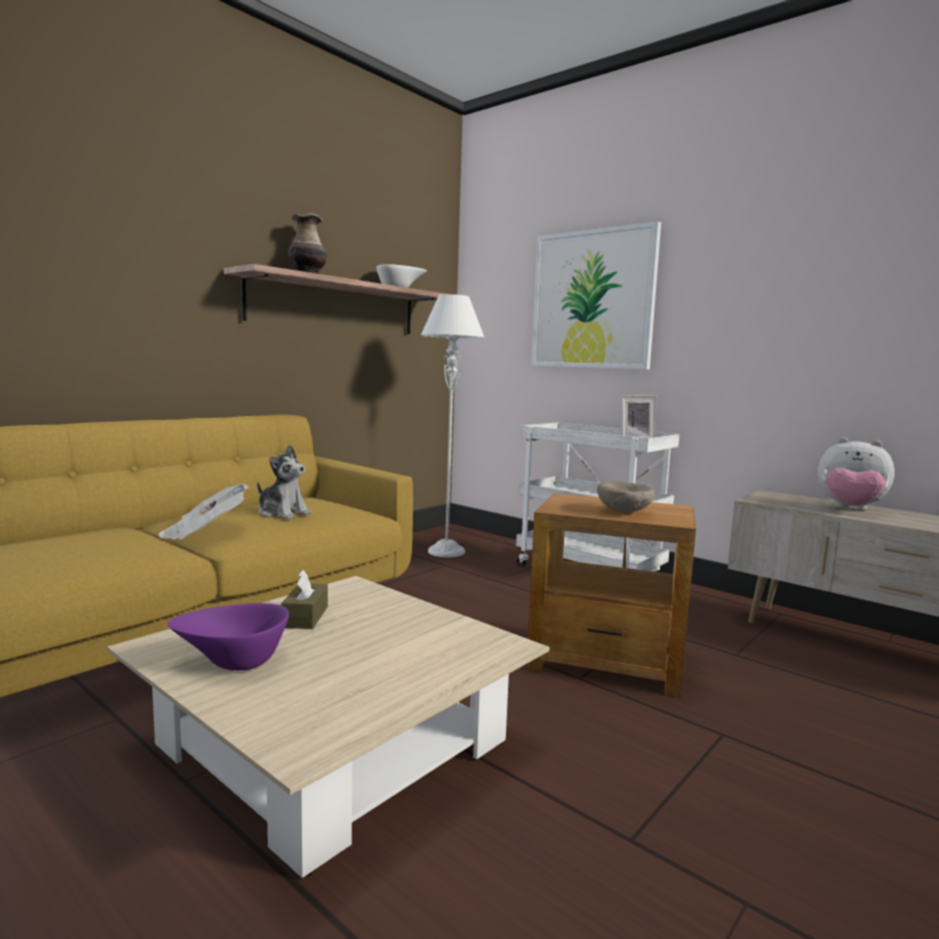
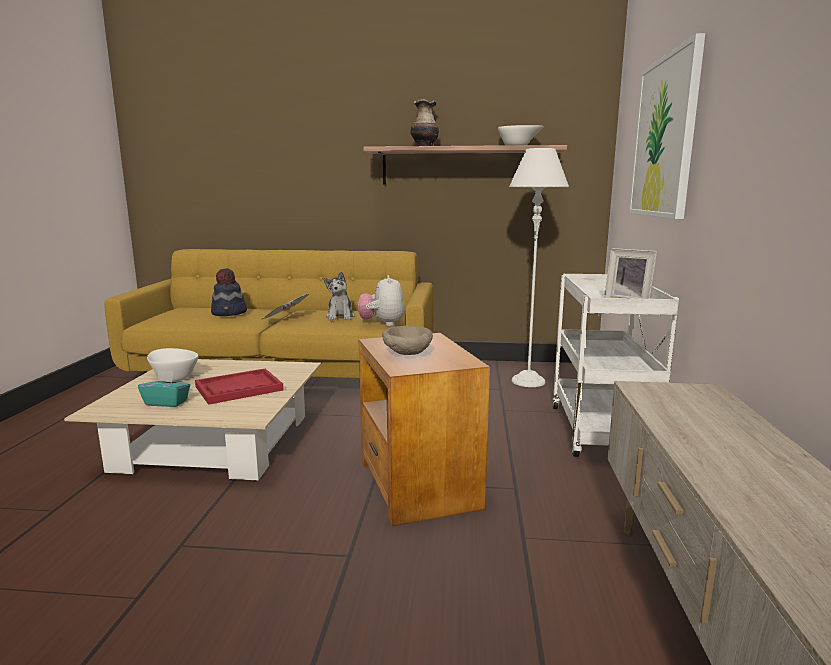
camera: 55 degrees right, 5 degrees up
(90, 544) = (229, 313): none -> hat
(233, 662) = (173, 377): purple bowl -> white bowl
(305, 617) = (242, 371): brown tissue box -> none
(361, 686) = (166, 402): none -> turquoise tissue box
(380, 632) = (239, 388): none -> red tray
(850, 509) = (714, 429): plush toy -> plush toy (382, 324)

